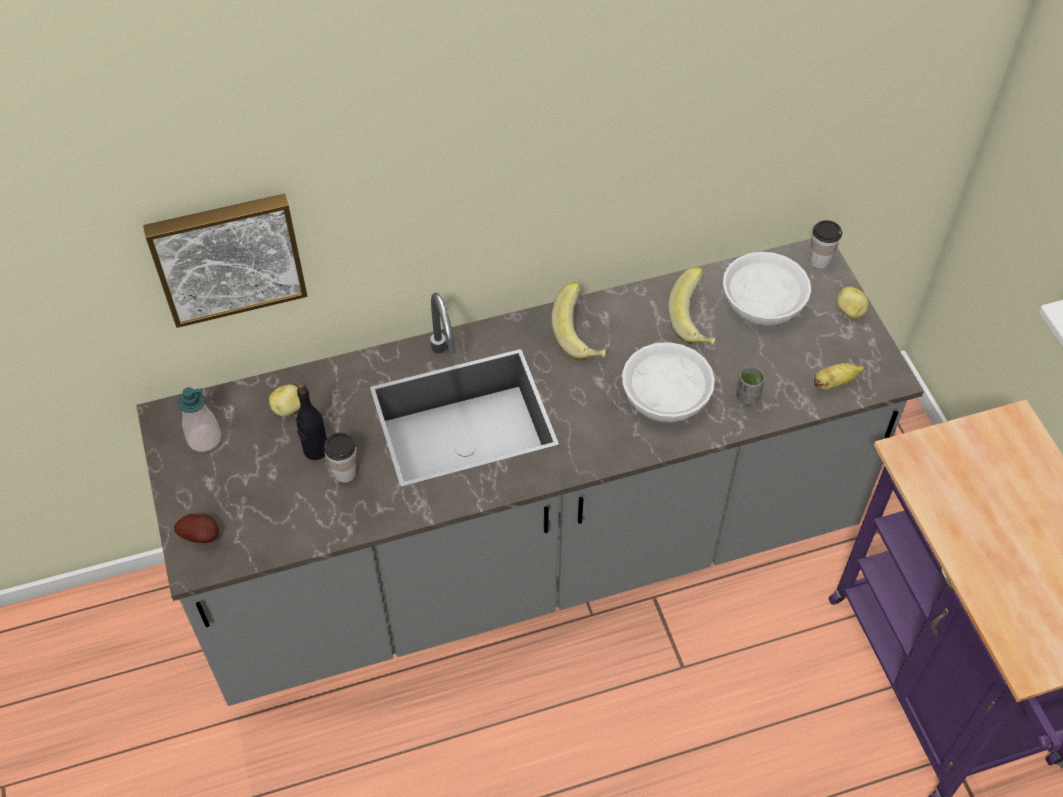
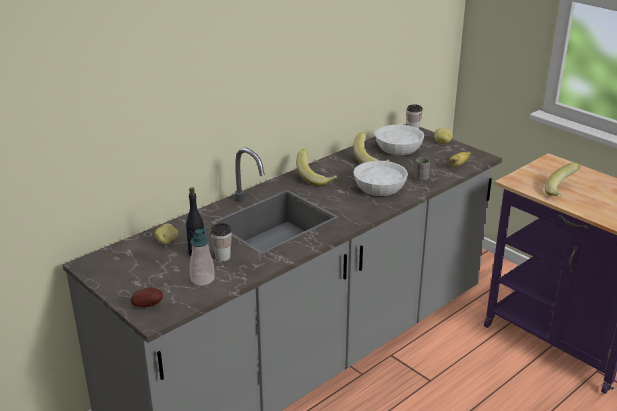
camera: 25 degrees left, 25 degrees down
(204, 439) = (120, 266): soap dispenser -> soap dispenser (202, 279)
(227, 256) = (120, 131): picture -> none
(970, 514) = (562, 192): none -> banana

